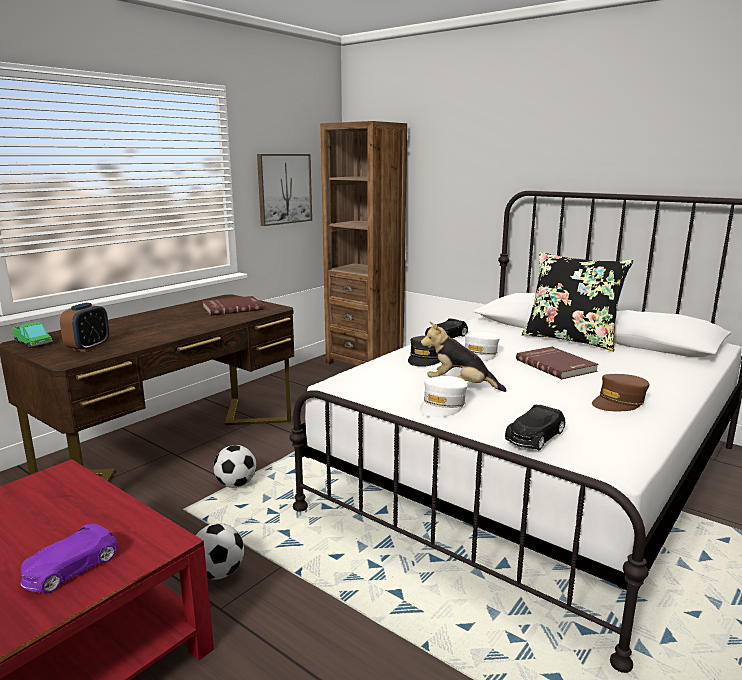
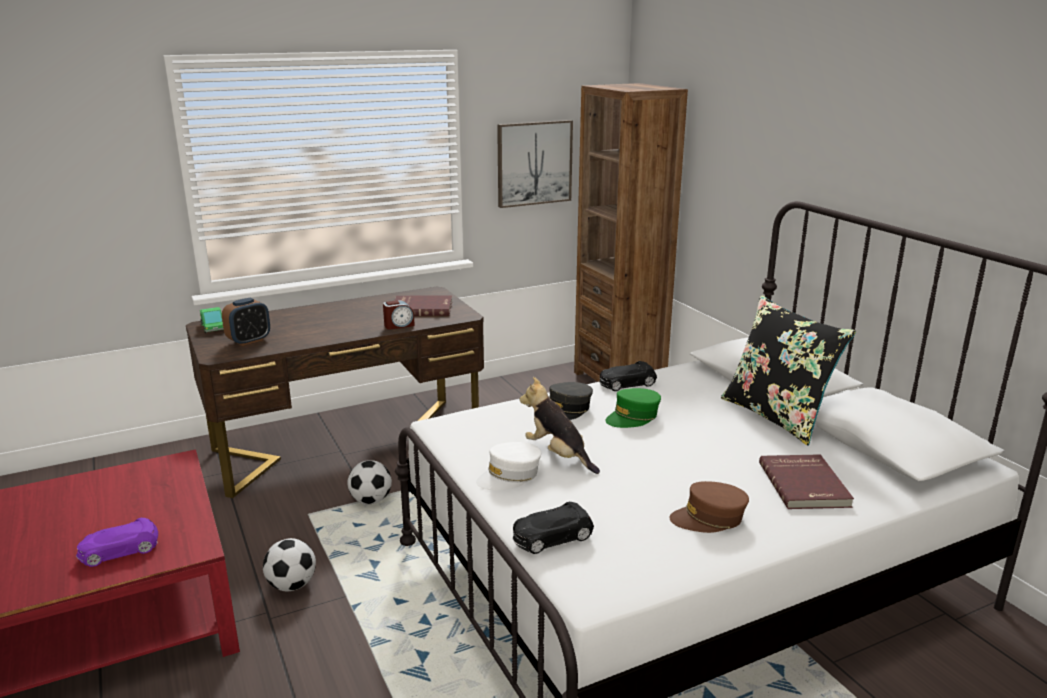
camera: 25 degrees right, 5 degrees up
(227, 320) = (399, 325): none -> alarm clock
(479, 355) = (633, 417): white cap -> green cap
(556, 365) = (705, 451): red book -> red book (805, 485)

